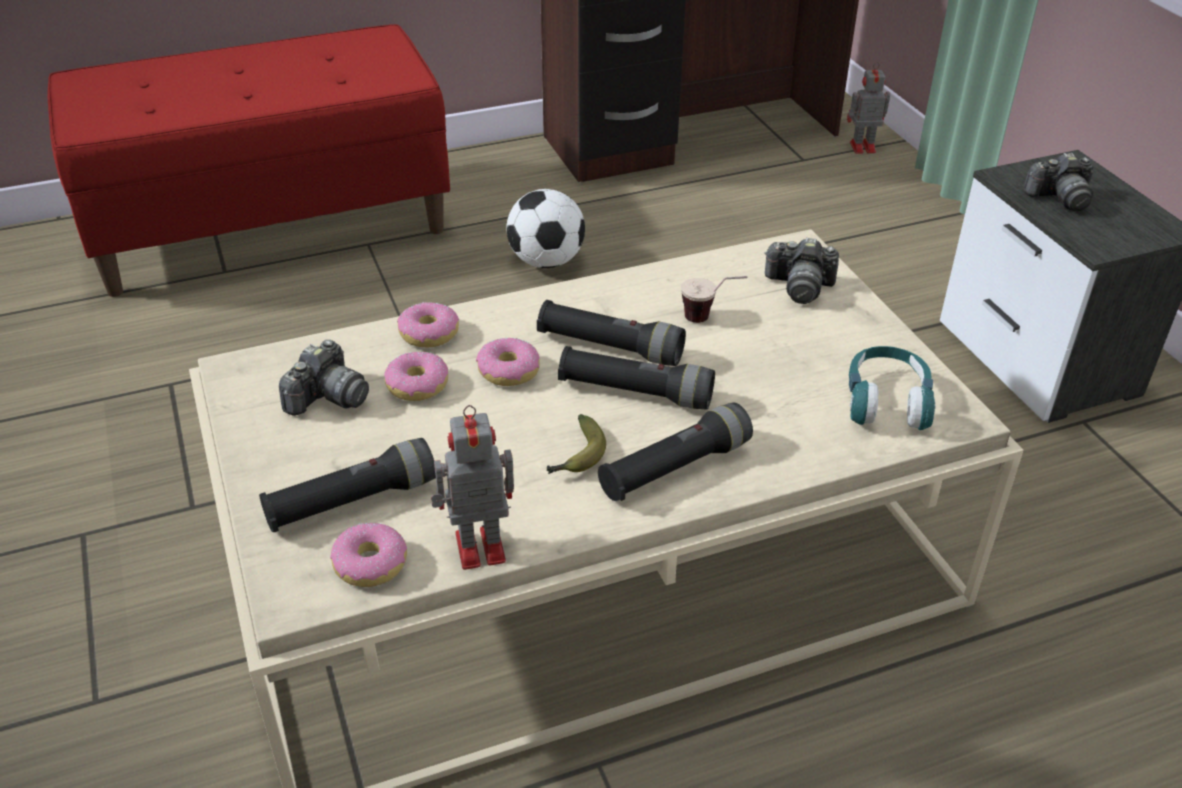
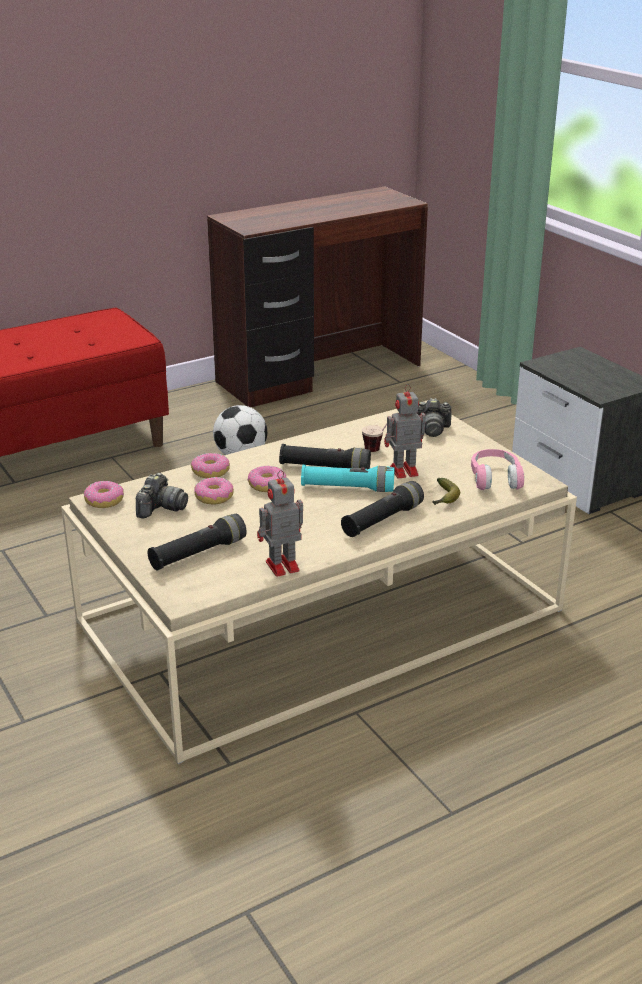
camera: 10 degrees left, 10 degrees down
(371, 564) = (222, 580): donut -> donut (104, 501)
(577, 456) = (323, 521): banana -> banana (444, 498)
(635, 392) = (347, 488): black flashlight -> turquoise flashlight
(861, 147) = (437, 371): toy robot -> toy robot (402, 471)
(887, 401) = (495, 479): turquoise headphones -> pink headphones
(1060, 198) = (574, 372): camera -> none

